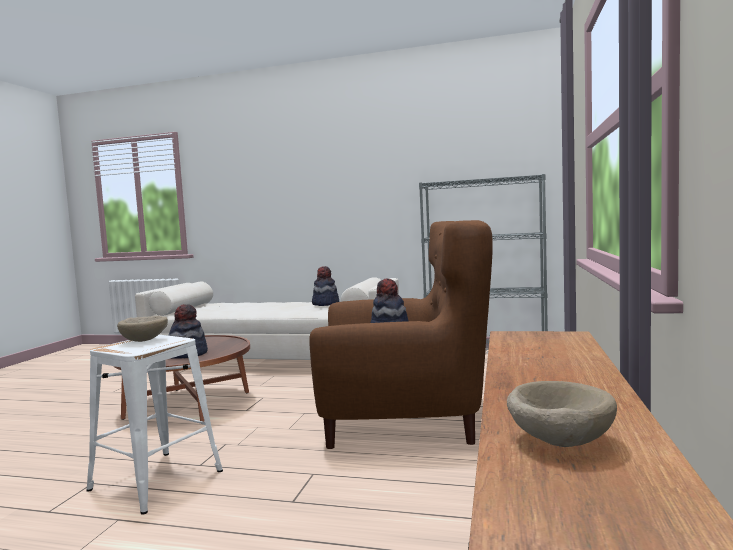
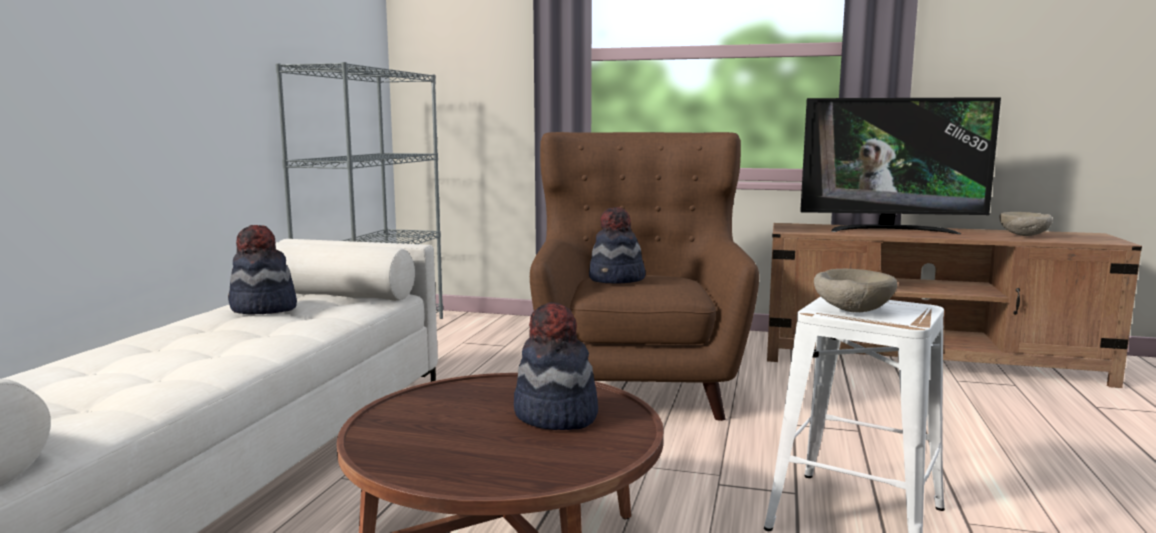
camera: 90 degrees left, 5 degrees up
(555, 367) = (889, 230): none -> television

